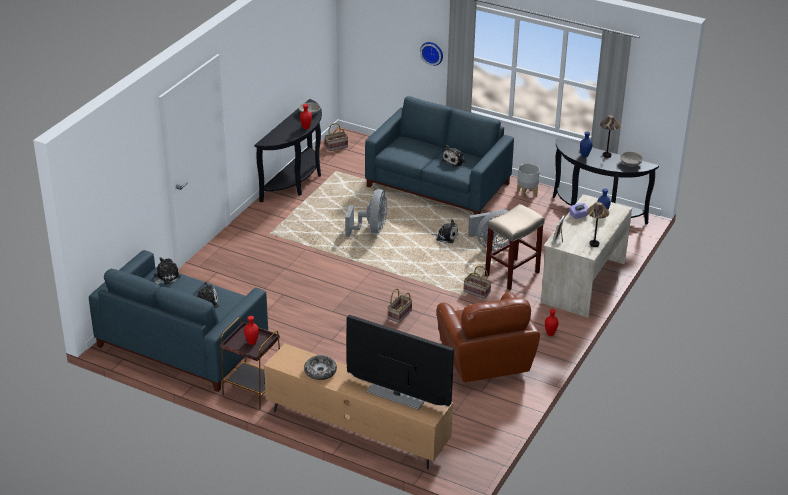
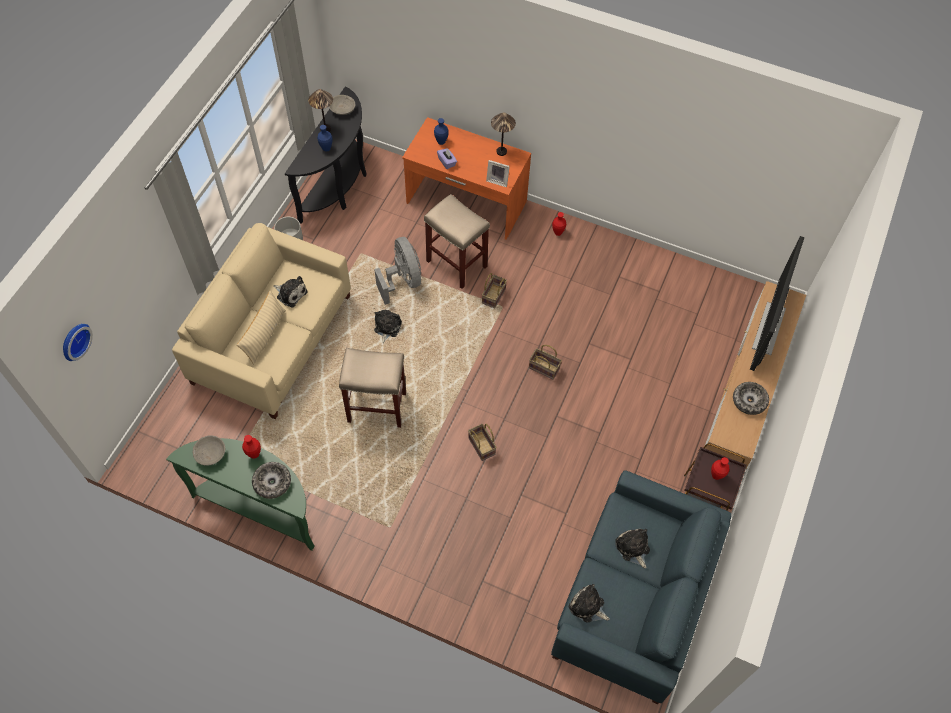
camera: 95 degrees left, 25 degrees up
(283, 134) = (272, 482): none -> bowl
(296, 182) = (260, 507): black console table -> green console table
(336, 147) = (168, 465): basket -> basket (482, 446)
(371, 230) = (376, 407): grey fan -> beige stool
(417, 150) = (265, 335): none -> beige pillow
(432, 52) = (150, 266): wall clock -> wall clock (74, 341)
(438, 186) = (273, 339): blue sofa -> beige sofa
(484, 360) = (610, 288): brown armchair -> none
(582, 282) = (466, 203): beige desk -> orange desk

